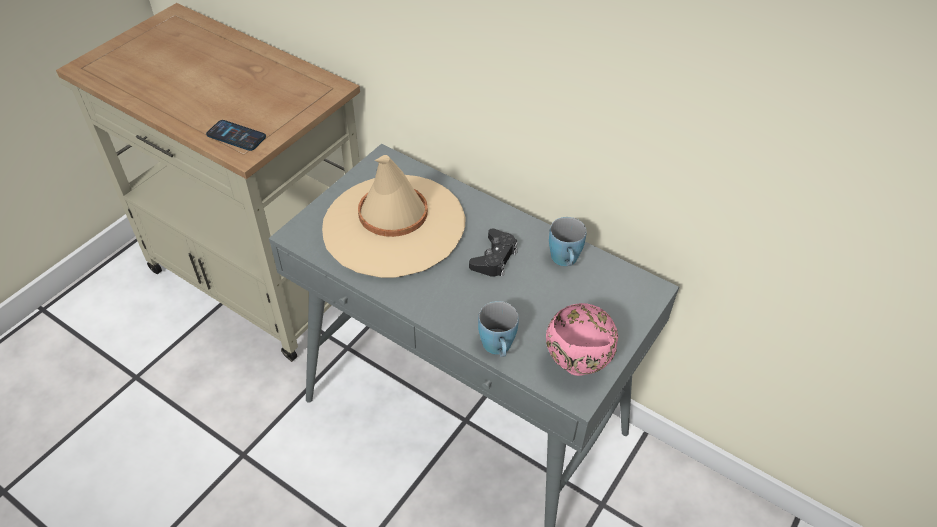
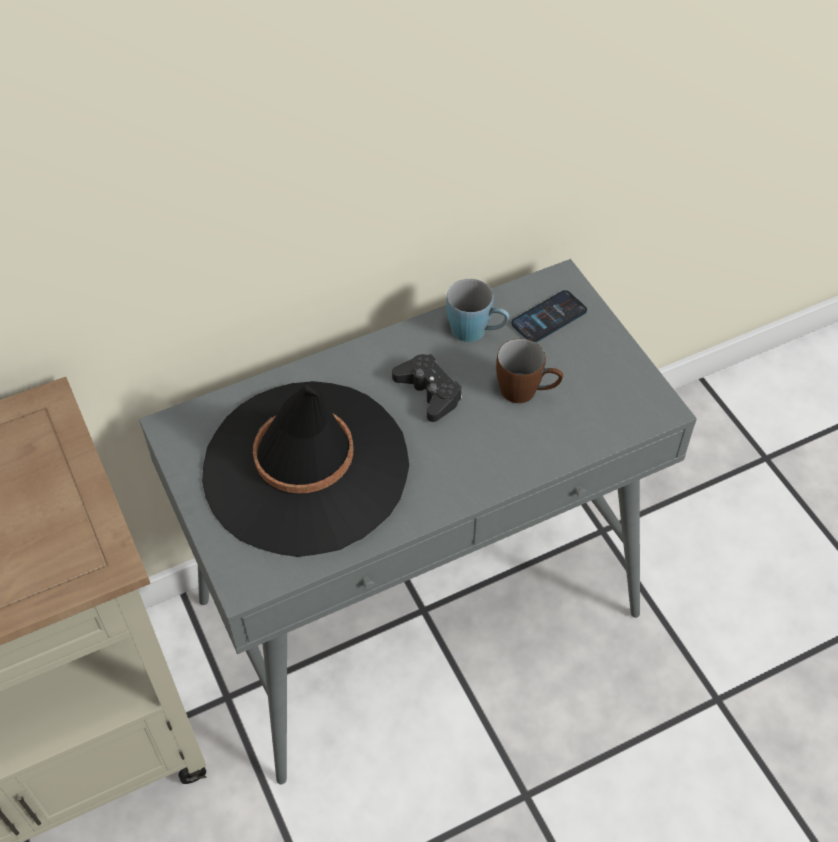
camera: 60 degrees left, 5 degrees up
(236, 136) = (59, 561): phone -> phone (549, 317)
(393, 225) = (305, 468): beige hat -> black hat
(498, 349) = (563, 449): blue mug -> none
(534, 309) = (527, 392): none -> brown mug
(576, 363) = (620, 391): pink bowl -> none

